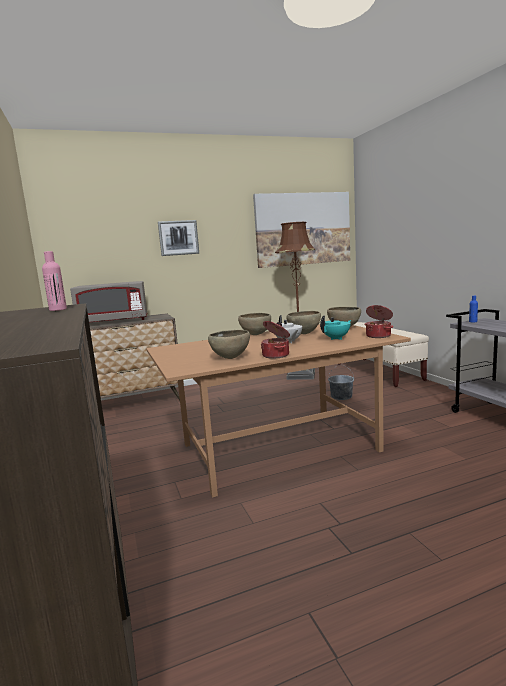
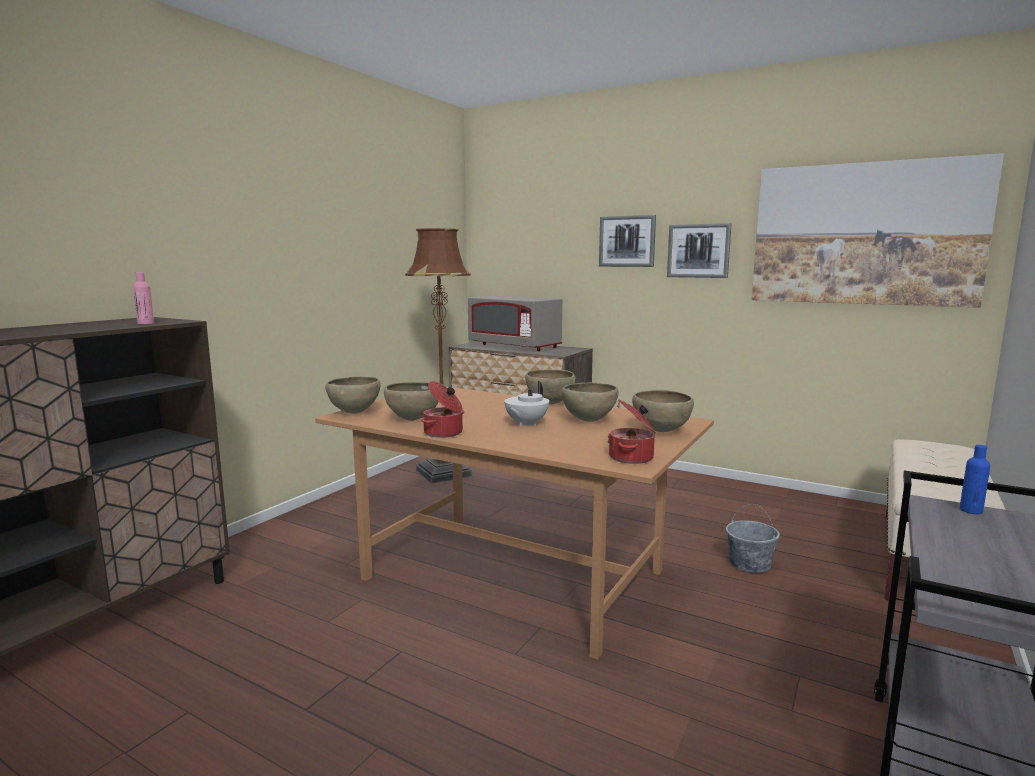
camera: 50 degrees right, 0 degrees up
(178, 368) = (355, 412): none -> brown bowl
(224, 242) = (698, 251): none -> picture
(301, 375) = (776, 507): brown floor lamp -> brown floor lamp (443, 473)
(336, 338) = (580, 440): turquoise teapot -> none

